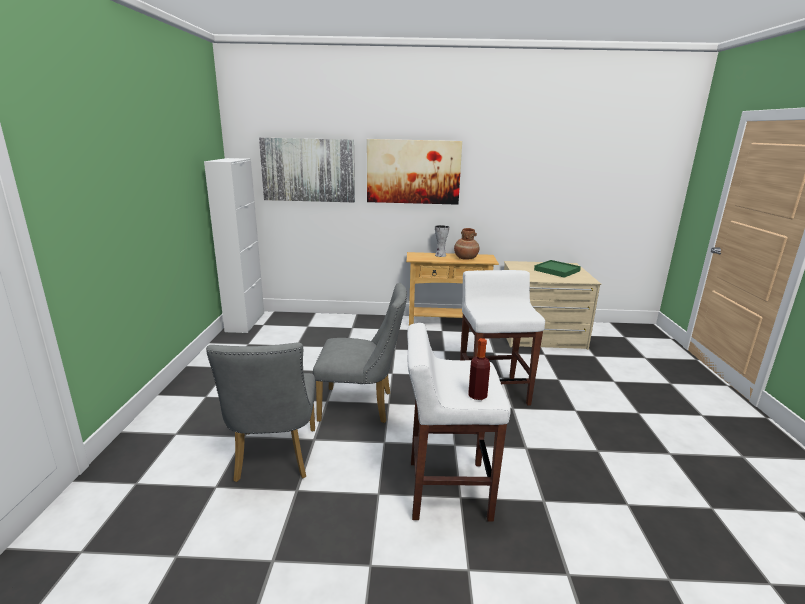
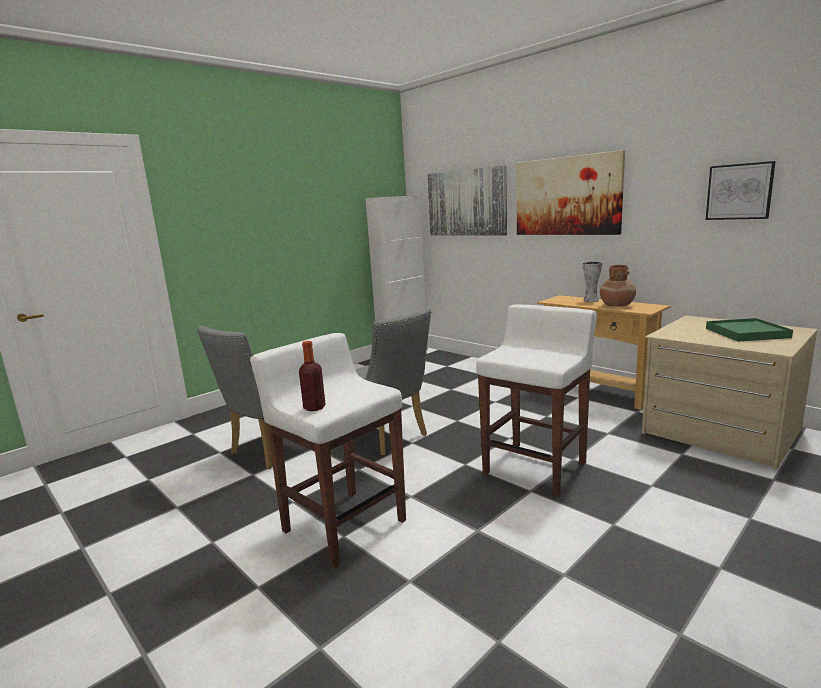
camera: 45 degrees right, 5 degrees down
(536, 178) = (739, 191): none -> picture

